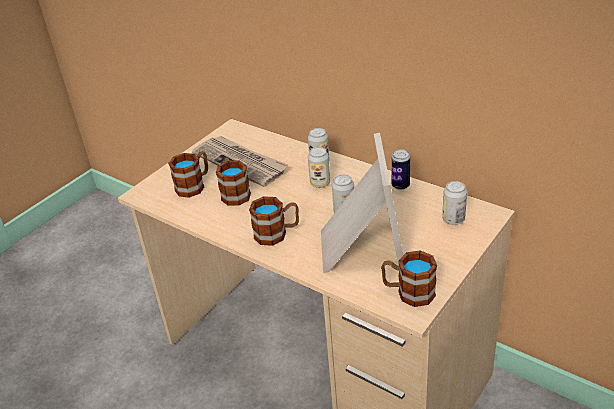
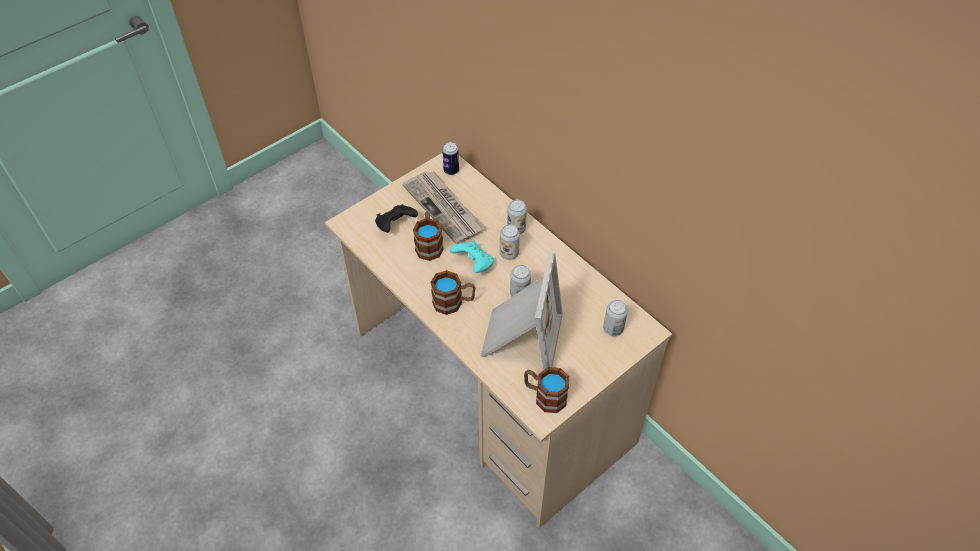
camera: 10 degrees right, 15 degrees up
(194, 185) = (395, 225): mug -> black game controller
(287, 198) = (474, 264): none -> turquoise game controller
(400, 186) = (580, 276): can -> can (451, 170)

